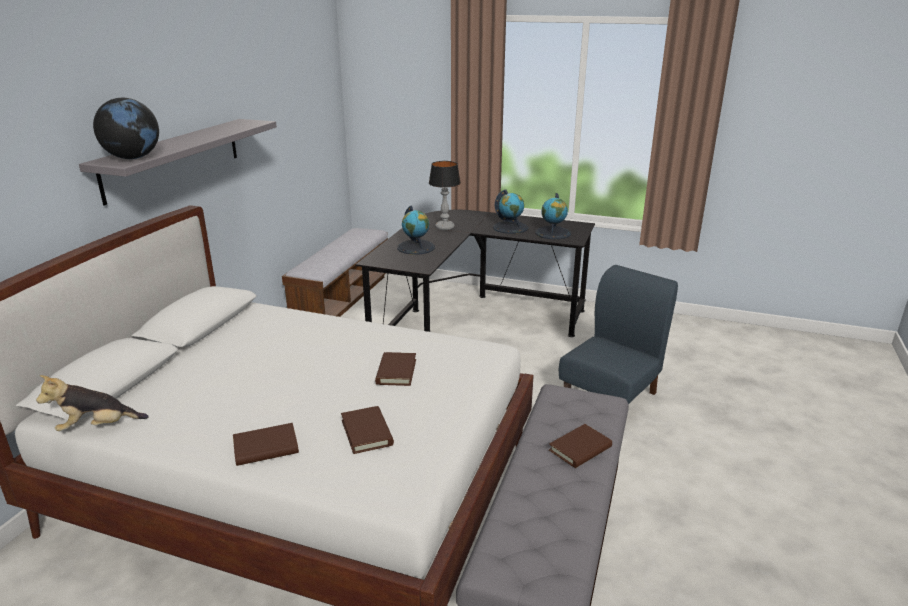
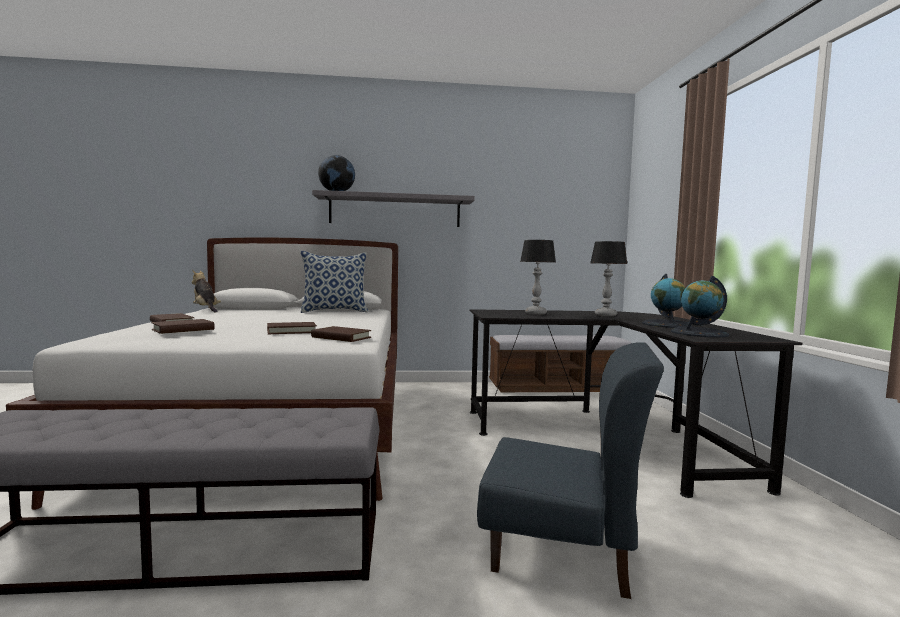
camera: 65 degrees right, 20 degrees down
(227, 331) = (334, 311): none -> pillow
(416, 247) = (536, 313): globe -> table lamp
(580, 449) = (222, 429): brown book -> brown book (341, 337)

